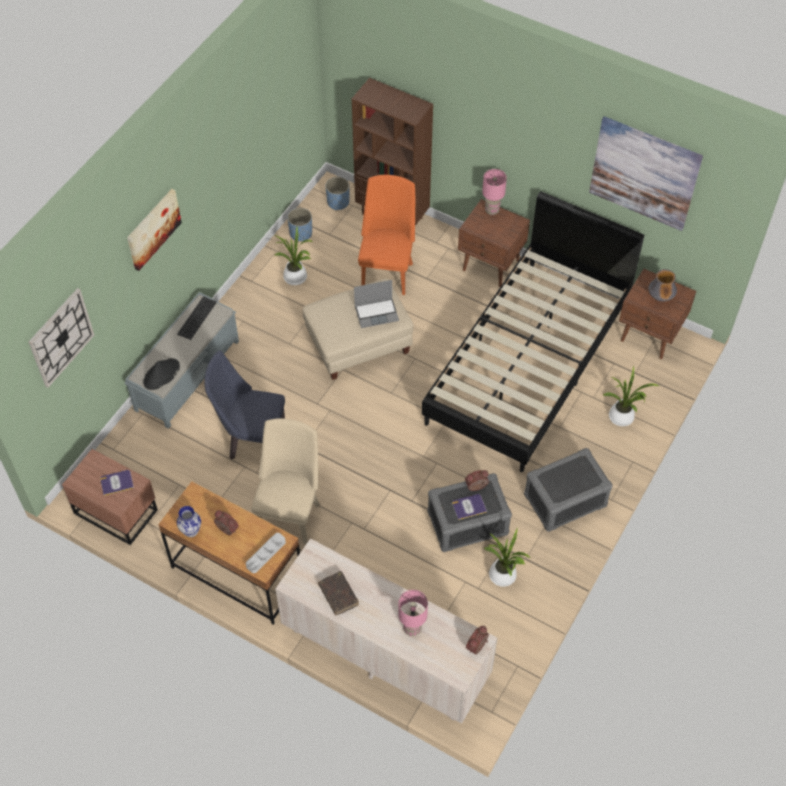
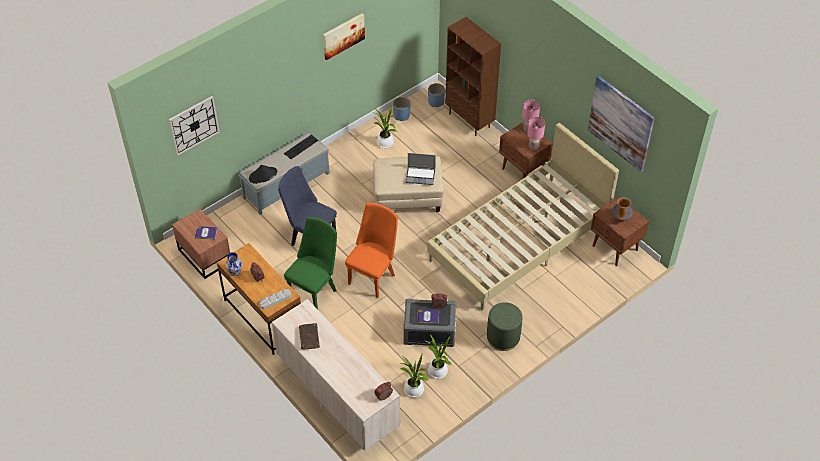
camera: 20 degrees right, 5 degrees down
(153, 229) = (278, 74): picture -> picture (343, 35)
(290, 513) = (315, 290): beige chair -> green chair
(387, 272) = (449, 156): orange chair -> orange chair (373, 276)
(412, 628) = (346, 372): pink table lamp -> pink table lamp (533, 147)
(527, 363) = (519, 242): black bed -> beige bed
(565, 500) = (503, 337): grey storage box -> green ottoman
(623, 418) = (569, 296): potted plant -> potted plant (414, 391)

